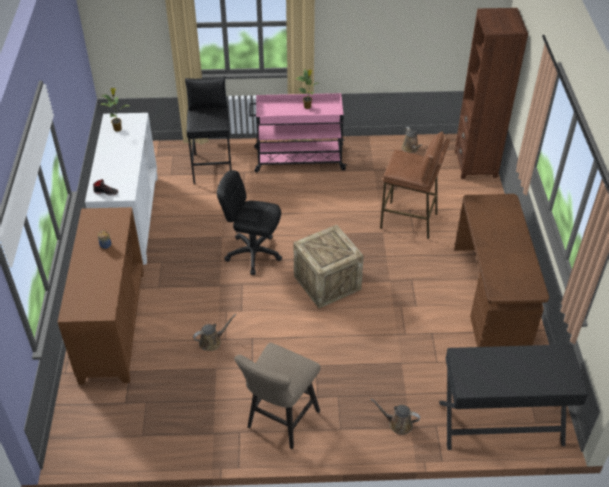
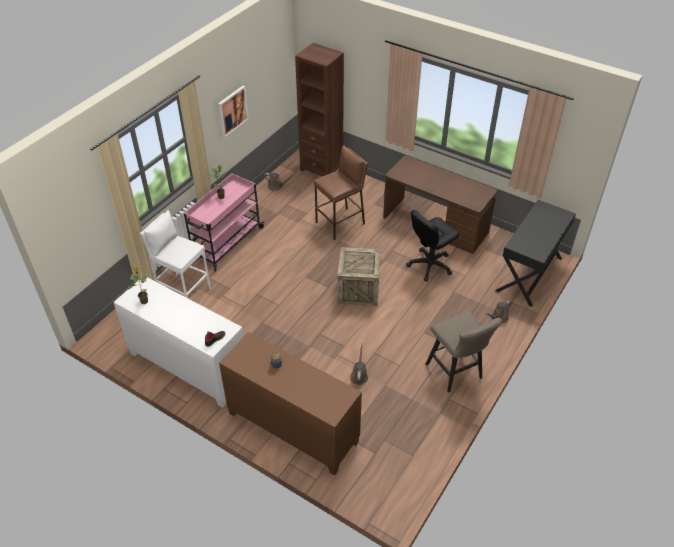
camera: 55 degrees left, 0 degrees up
(213, 167) = (183, 291): black stool -> white stool
(253, 253) = (296, 313): black office chair -> black office chair (430, 265)
(377, 30) = (232, 111): none -> picture

